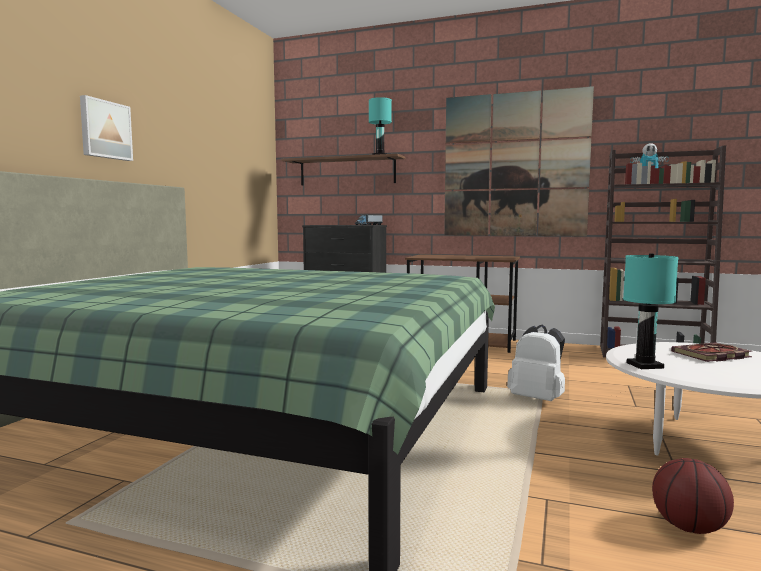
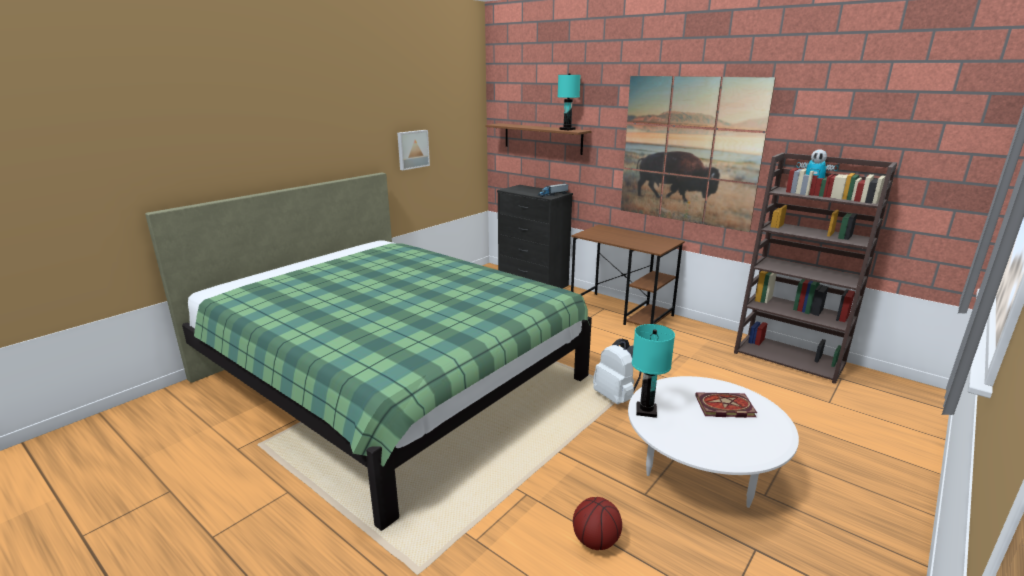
camera: 20 degrees right, 15 degrees up
(105, 130) = (316, 143): picture -> picture (412, 149)

